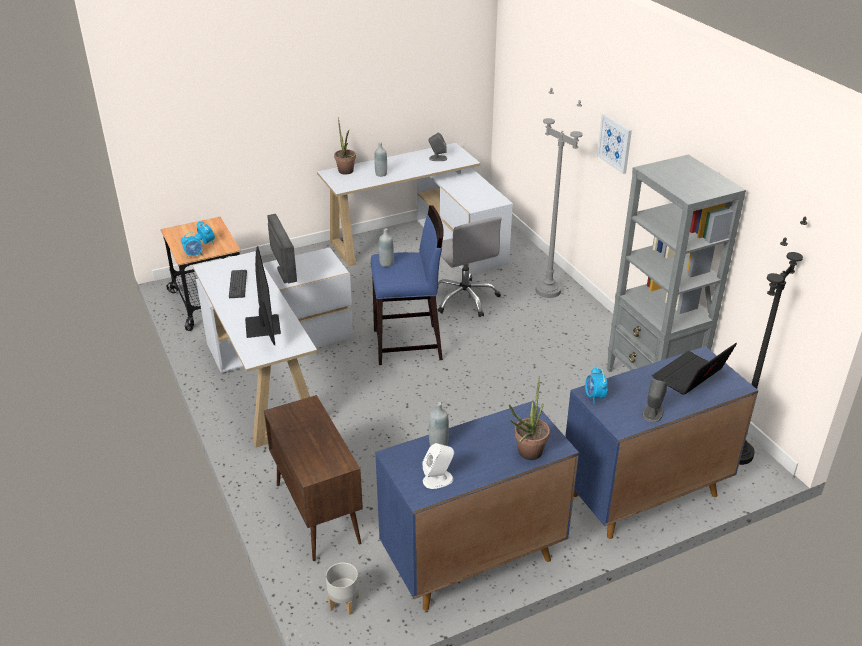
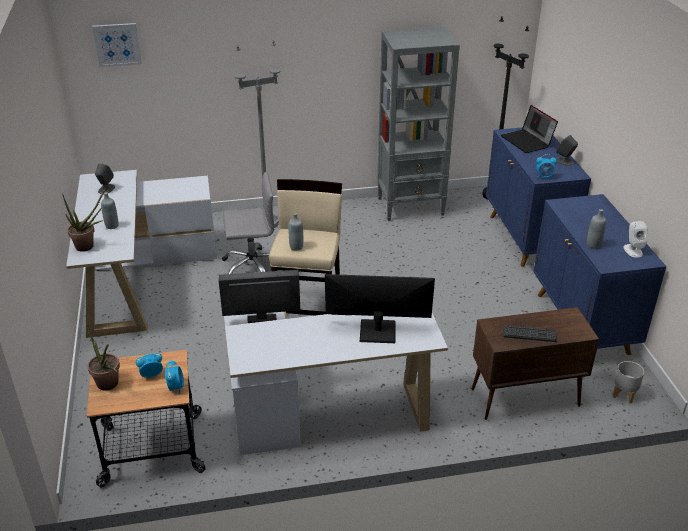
camera: 75 degrees left, 0 degrees up
(238, 284) = (290, 342): keyboard -> keyboard (529, 334)
(408, 345) = (308, 312): blue stool -> beige stool
(526, 455) = (606, 212): potted plant -> potted plant (109, 386)
(615, 143) = (287, 65): picture -> picture (117, 44)

